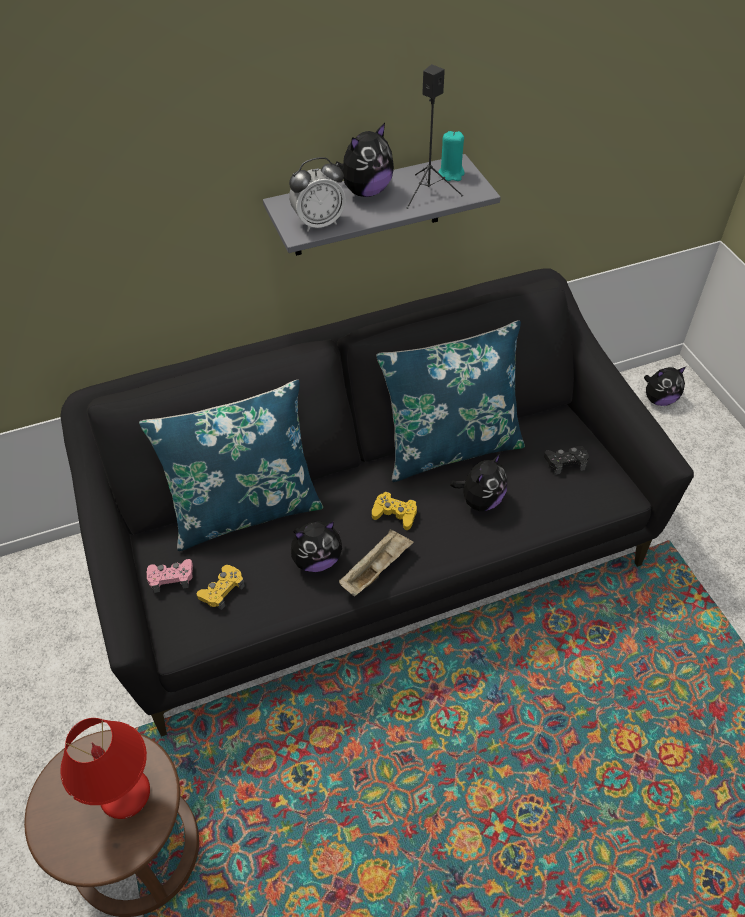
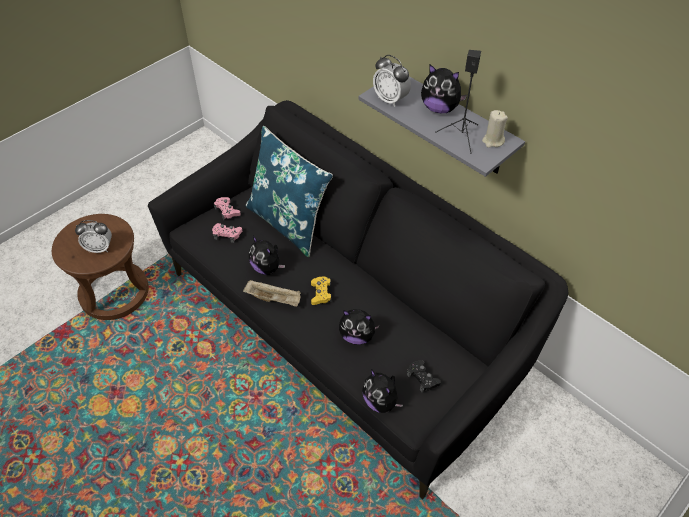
camera: 65 degrees right, 0 degrees up
(125, 793) = (99, 248): red table lamp -> alarm clock
(222, 590) = (227, 234): yellow game controller -> pink game controller
(450, 446) = (397, 305): blue pillow -> none
(451, 174) = (493, 141): turquoise candle -> beige candle
(659, 399) = (612, 472): plush toy -> plush toy (381, 401)

